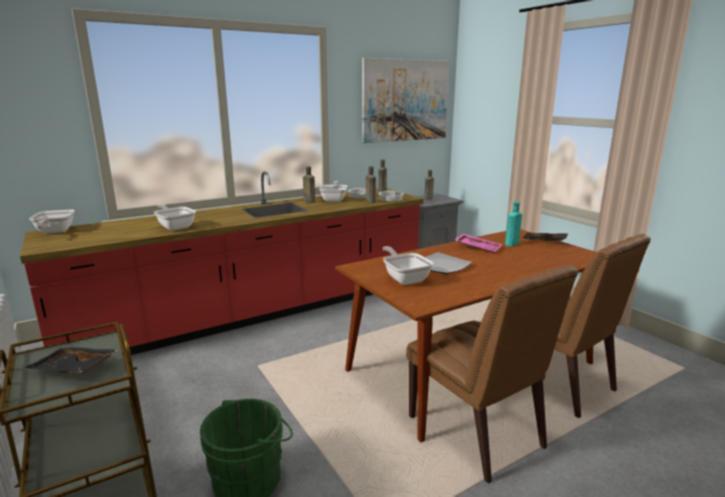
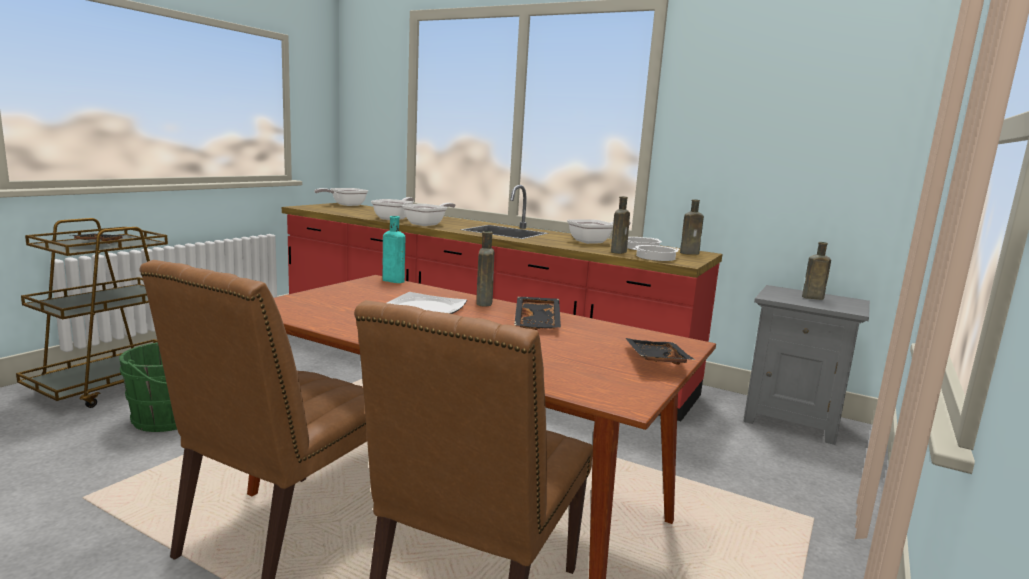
camera: 60 degrees right, 5 degrees down
(308, 201) = (564, 236): brown bottle -> brown bottle (484, 302)
(405, 100) = (812, 111): picture -> none
(405, 278) = (355, 297): frying pan -> frying pan (428, 224)
(478, 248) = (538, 322): pink tray -> black tray
(511, 244) = (593, 339): turquoise bottle -> turquoise bottle (391, 280)

